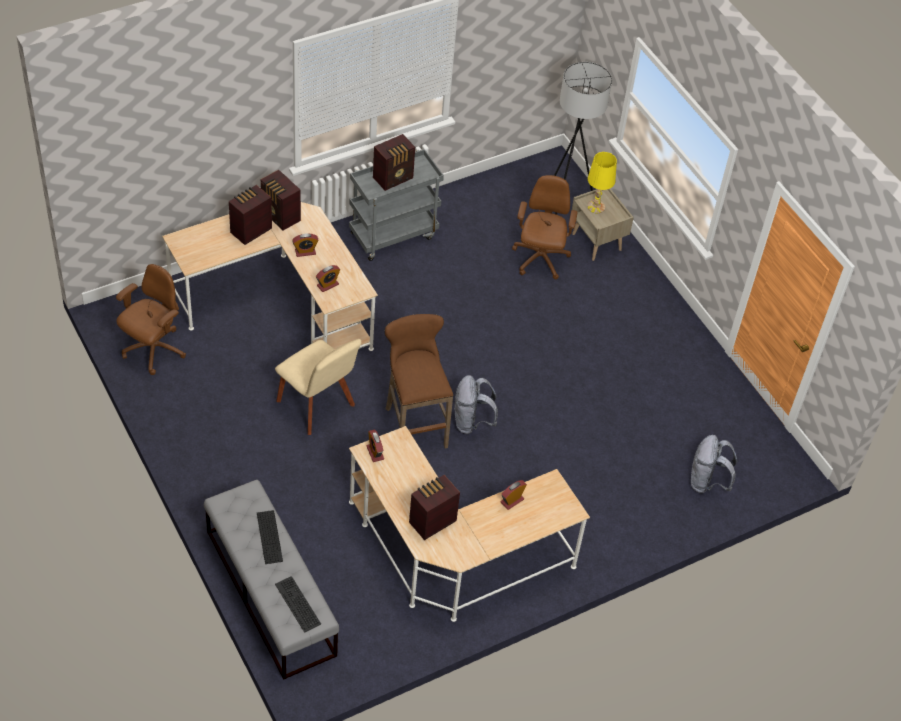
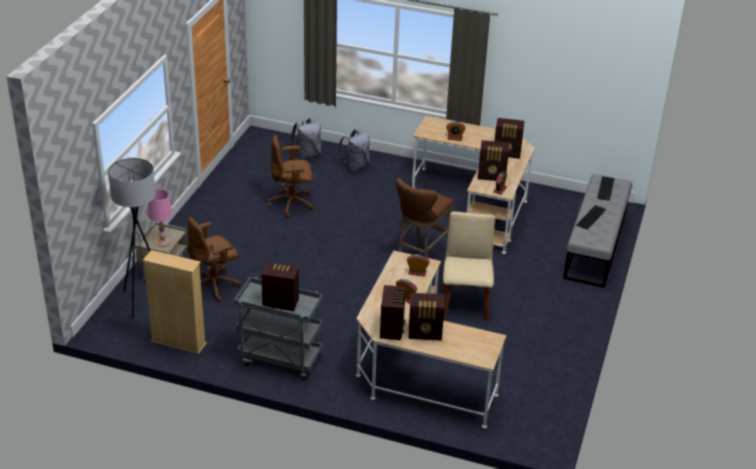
camera: 130 degrees left, 15 degrees down
(153, 350) = (537, 398): brown office chair -> brown office chair (292, 204)
(404, 468) = (492, 176): none -> radio
(471, 422) = (386, 243): grey backpack -> grey backpack (354, 167)
(485, 194) = (178, 342): none -> beige bookcase
(595, 207) = (163, 242): yellow table lamp -> pink table lamp

